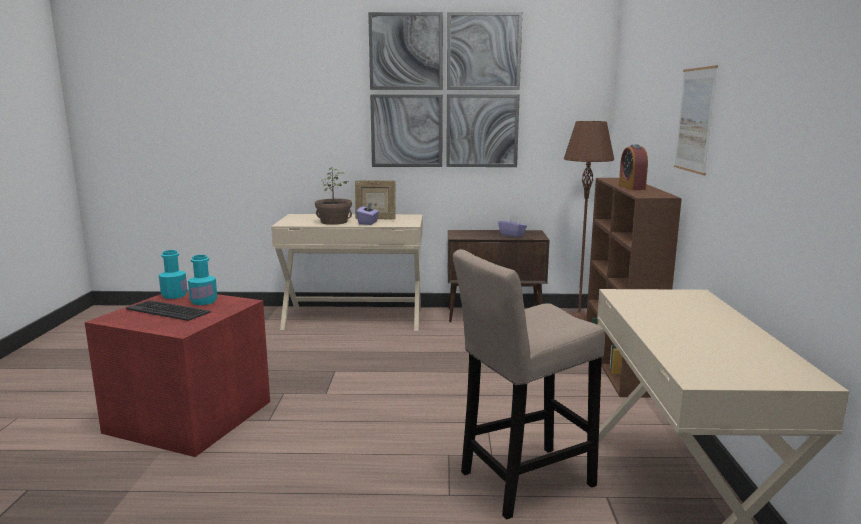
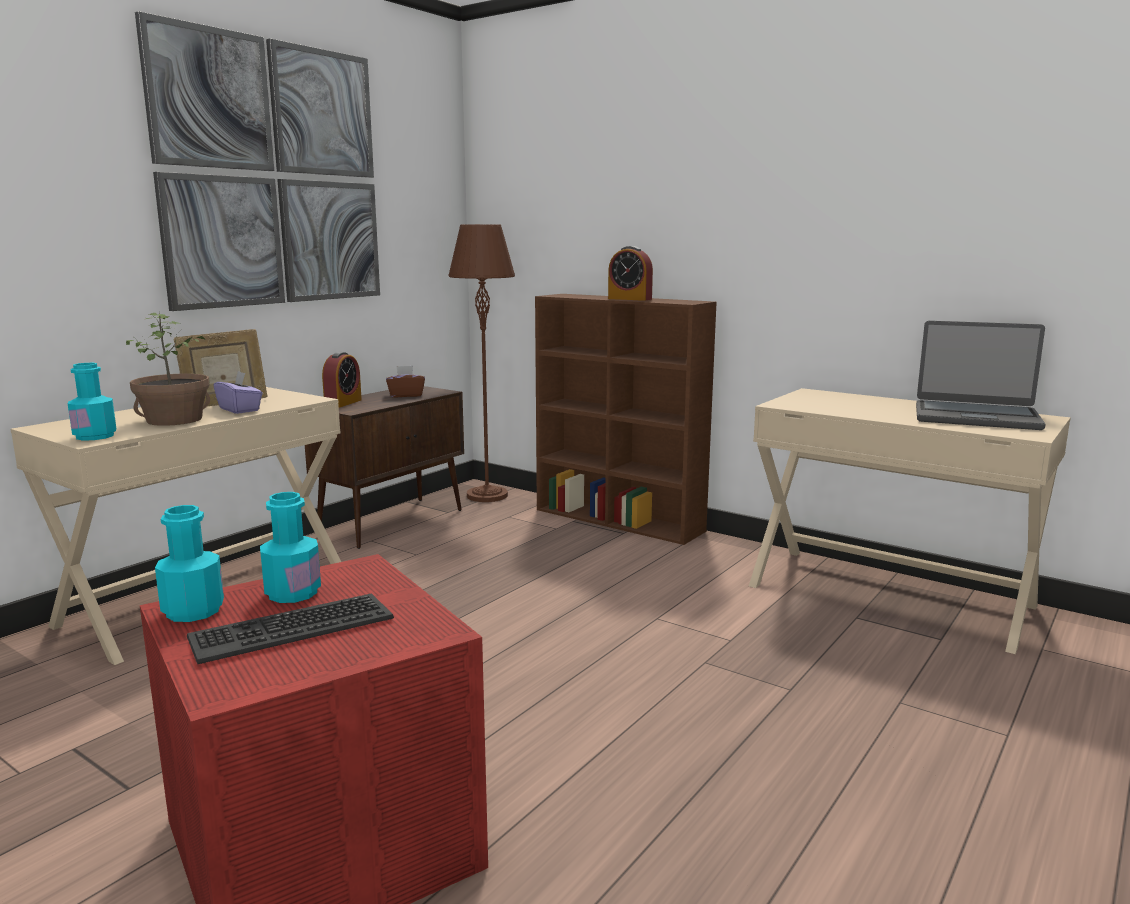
camera: 55 degrees left, 0 degrees up
(291, 222) = (95, 436): none -> turquoise bottle
(469, 232) = (343, 403): none -> alarm clock
(512, 235) = (406, 395): purple tissue box -> brown tissue box
(521, 481) = (797, 644): beige stool -> none
(695, 120) = (728, 213): picture -> none
(733, 352) = (975, 417): none -> laptop

